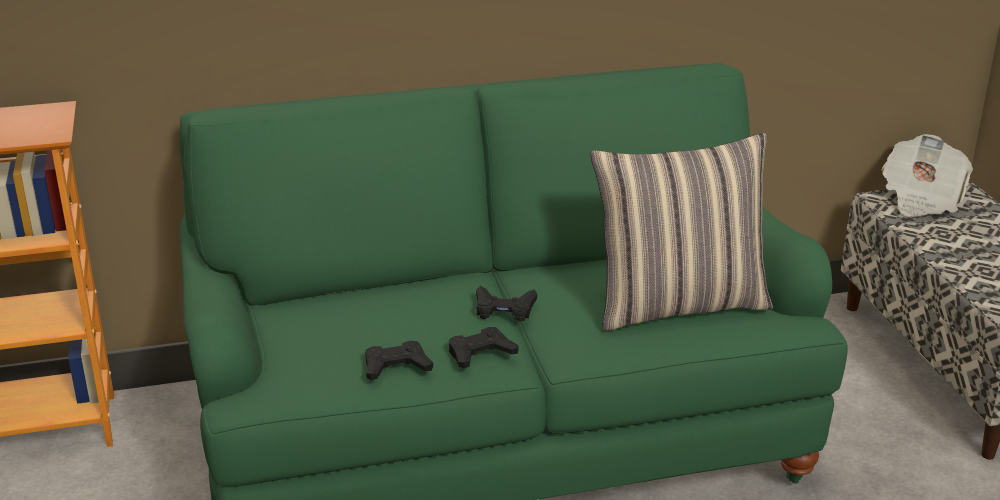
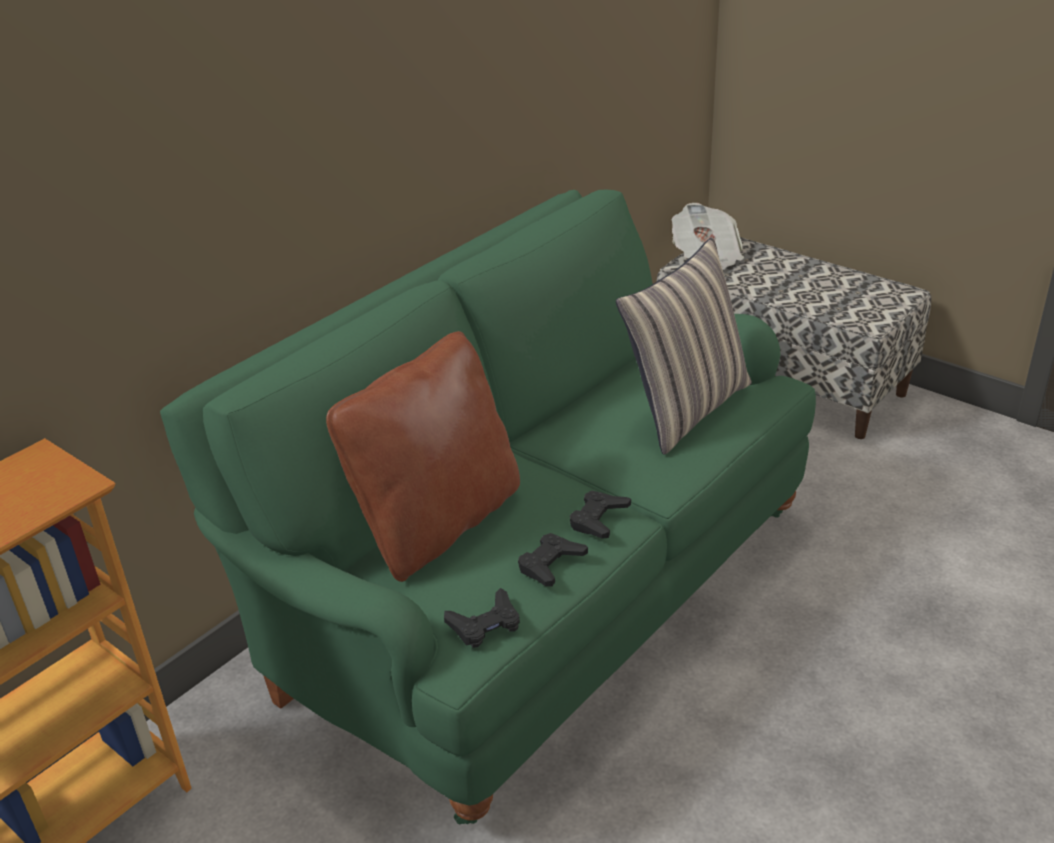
camera: 35 degrees left, 5 degrees up
(357, 302) = (437, 524): none -> brown pillow
(504, 309) = (563, 472): black game controller -> black game controller (485, 624)

